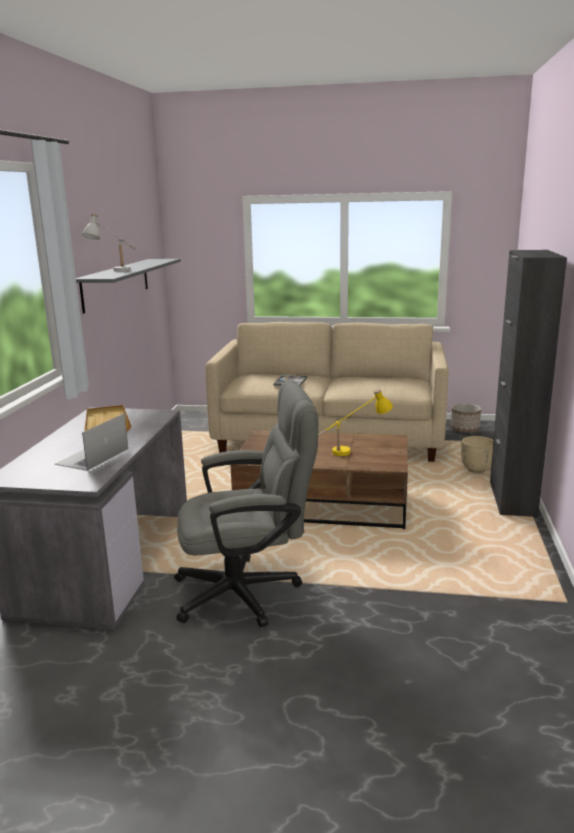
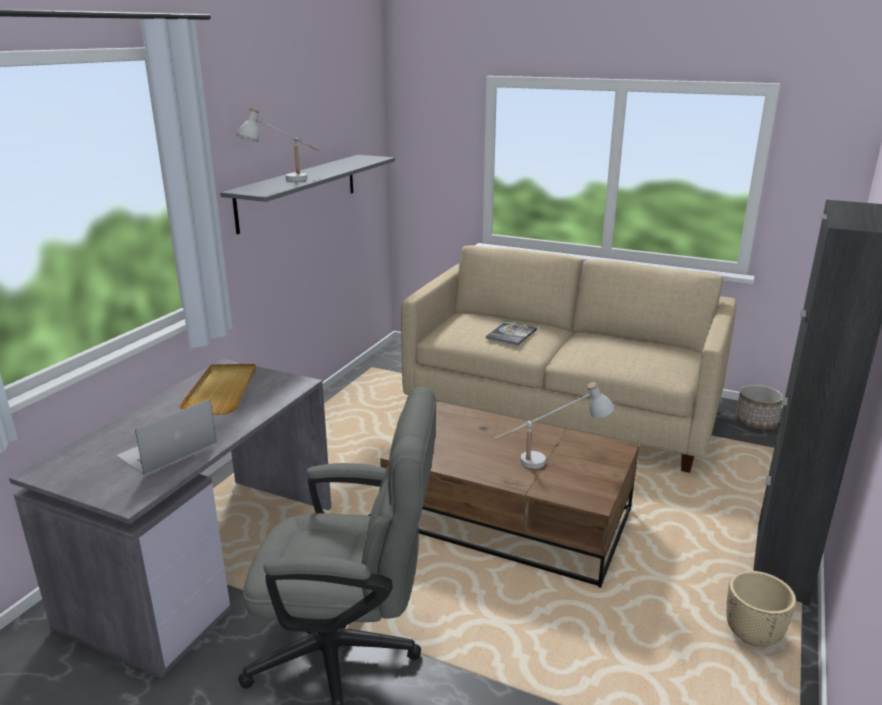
camera: 15 degrees right, 5 degrees up
(353, 450) = (551, 460): yellow table lamp -> white table lamp
(476, 470) = (746, 498): beige planter -> beige planter (753, 635)

